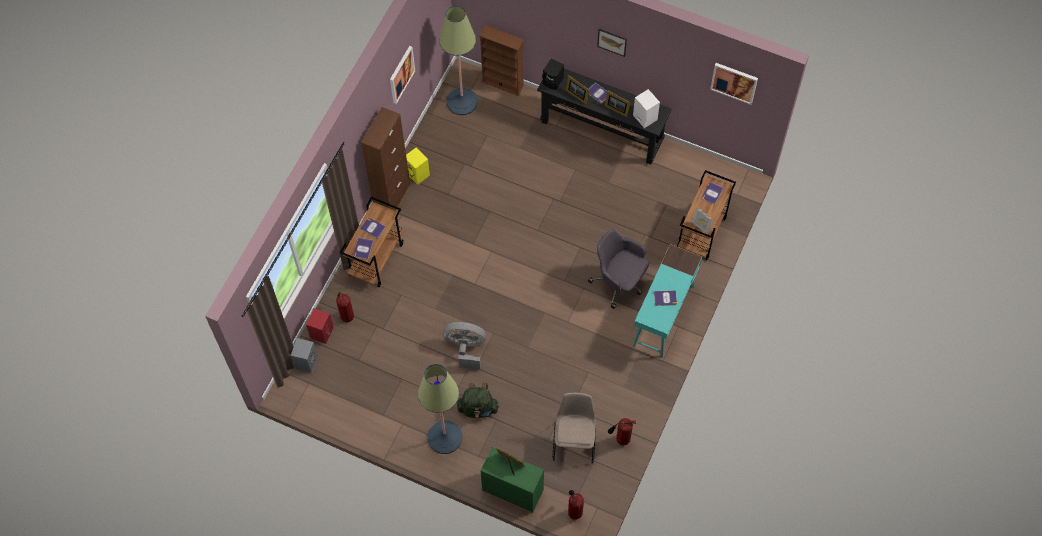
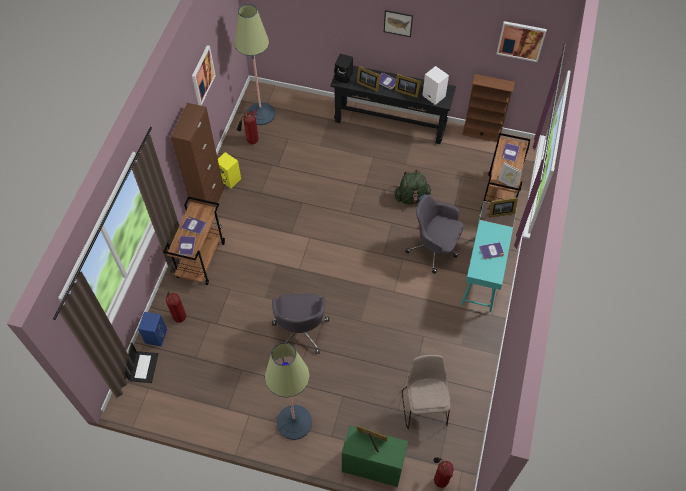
camera: 10 degrees left, 5 degrees down
(306, 361) = (143, 366): grey speaker -> laptop
(321, 332) = (156, 335): red speaker -> blue speaker
(466, 348) = (300, 330): grey fan -> grey office chair
(478, 408) = (322, 388): green backpack -> green backpack (412, 197)
(502, 83) = (295, 95): brown bookcase -> brown bookcase (481, 133)
(621, 440) = (470, 398): fire extinguisher -> fire extinguisher (251, 141)
(683, 258) = (499, 212): none -> picture frame

